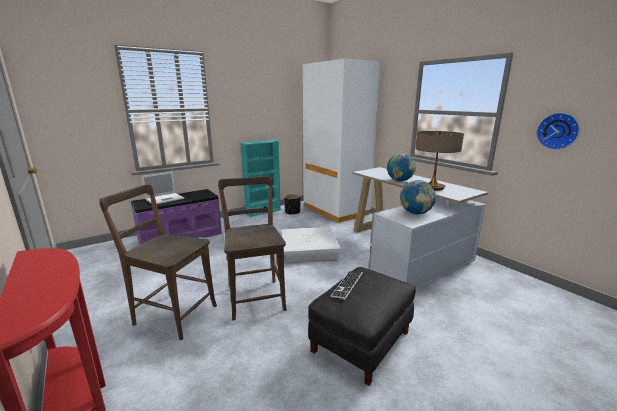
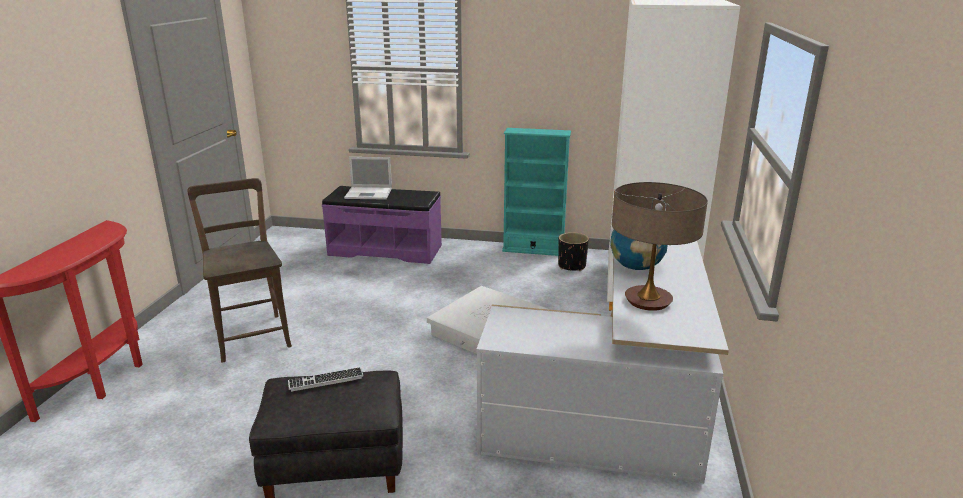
camera: 45 degrees right, 5 degrees up
(255, 296) = (334, 357): brown chair -> none
(415, 213) = (547, 331): globe -> none
(558, 131) = (824, 264): wall clock -> none

